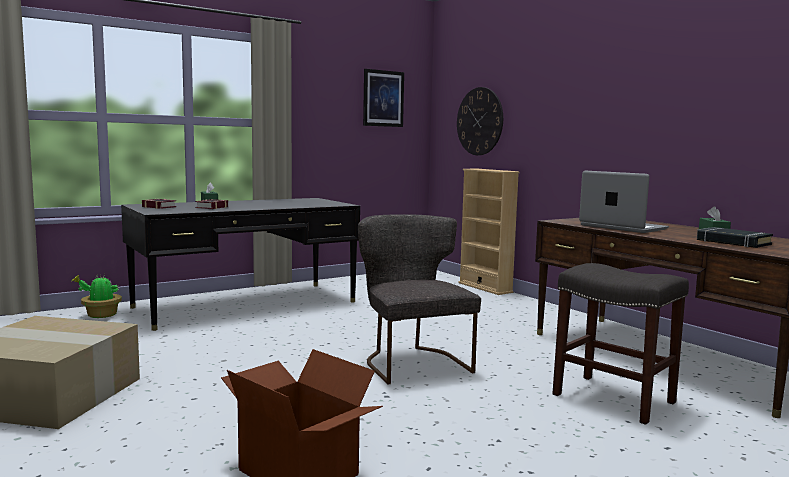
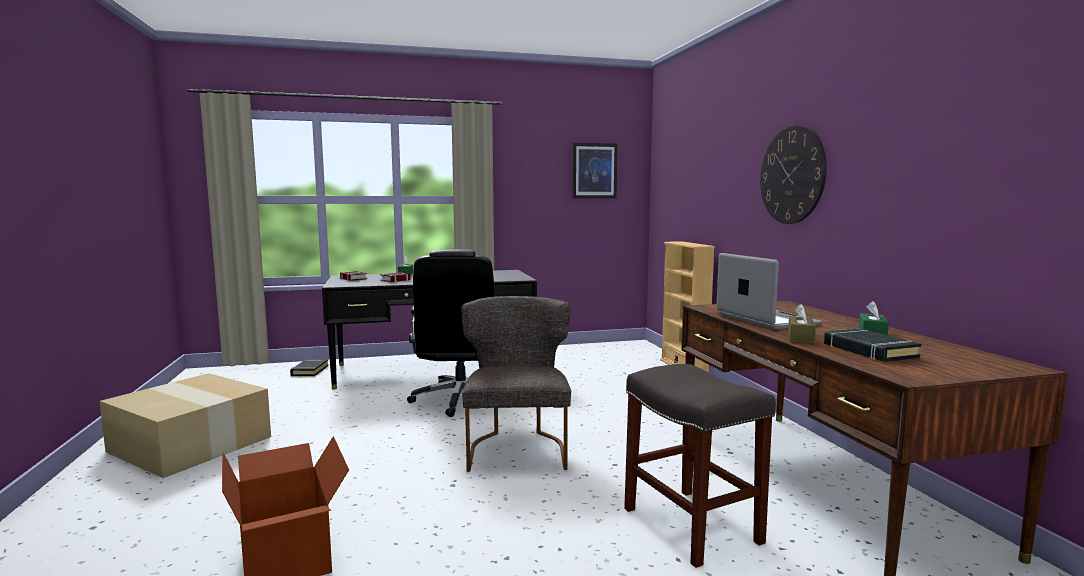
camera: 20 degrees right, 0 degrees up
(100, 315) = (309, 370): potted plant -> black book
(307, 328) = (460, 399): none -> black office chair
(479, 121) = (685, 192): wall clock -> wall clock (792, 175)
(673, 237) = (800, 338): none -> brown tissue box

